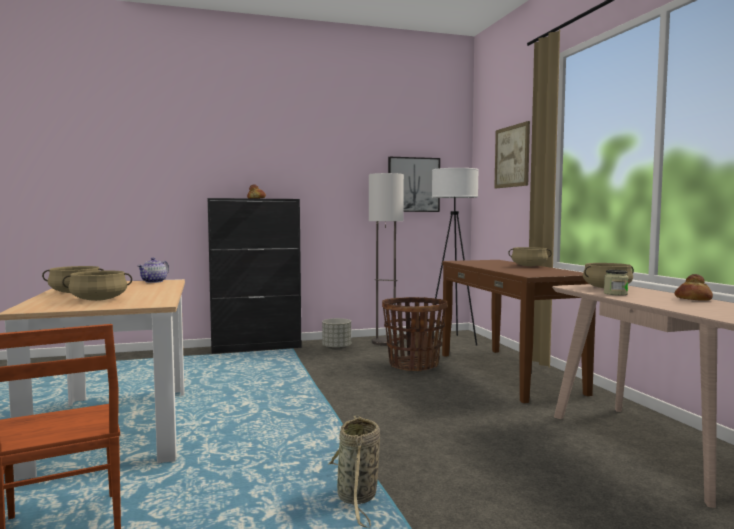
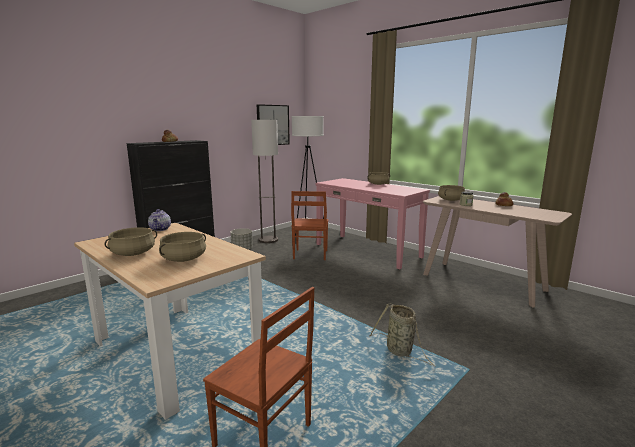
camera: 30 degrees left, 10 degrees up
(413, 365) = (309, 255): basket -> brown chair
(508, 373) = (367, 250): brown console table -> pink console table
(512, 156) = (346, 108): picture -> none

